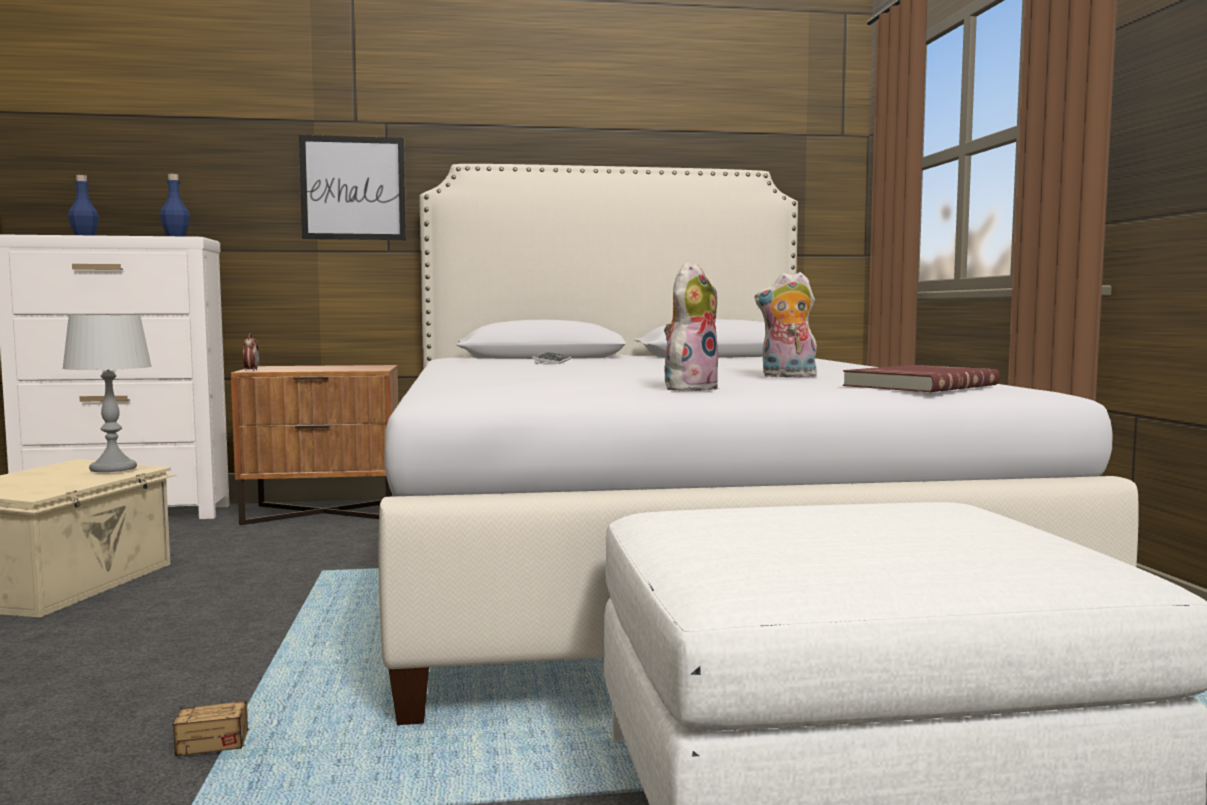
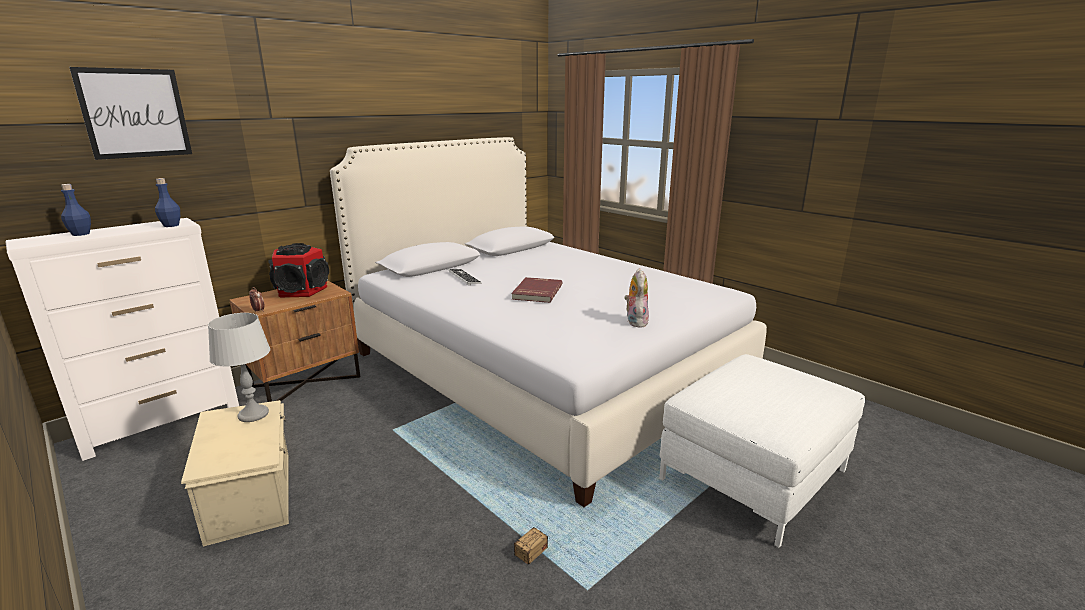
camera: 35 degrees left, 15 degrees up
(343, 367) = (302, 290): none -> speaker
(353, 188) = (277, 166): picture -> picture (135, 113)
(787, 376) = (622, 288): plush toy -> none
(918, 385) = (694, 296): red book -> red book (536, 292)

